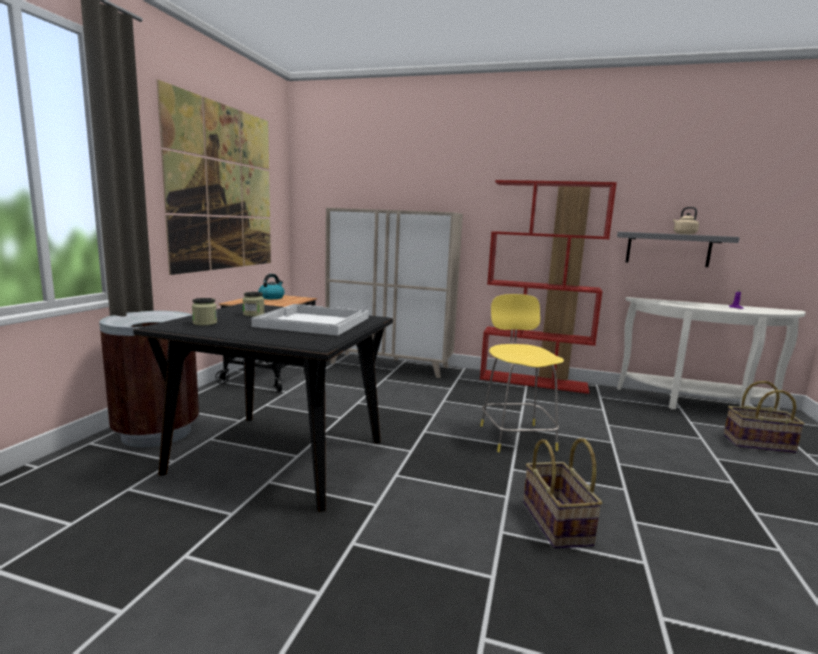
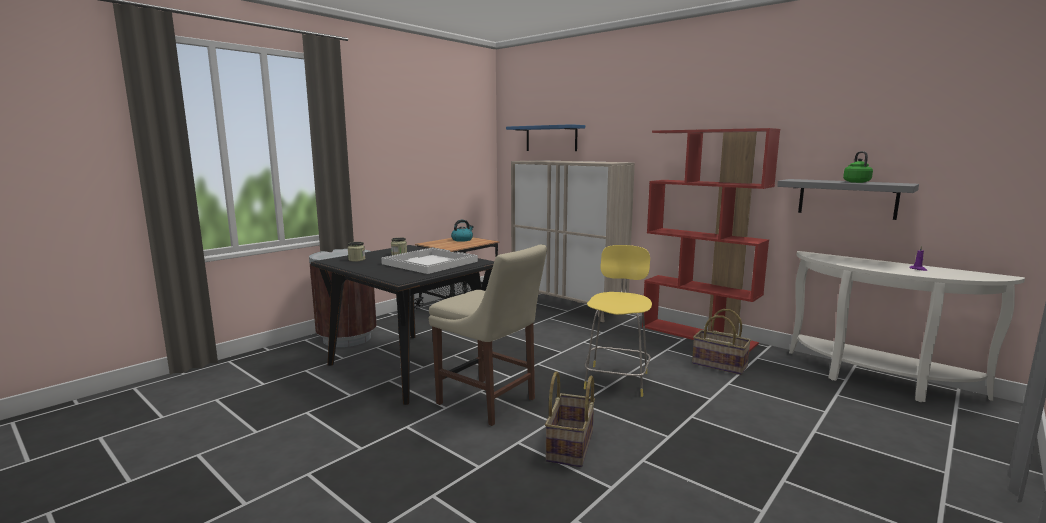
camera: 25 degrees right, 0 degrees up
(223, 188) = (425, 150): picture -> none
(362, 186) = (551, 138): none -> blue shelf
(420, 487) = (489, 402): none -> beige chair
(683, 234) = (855, 182): beige kettle -> green kettle
(758, 444) = (895, 428): basket -> basket (719, 365)

